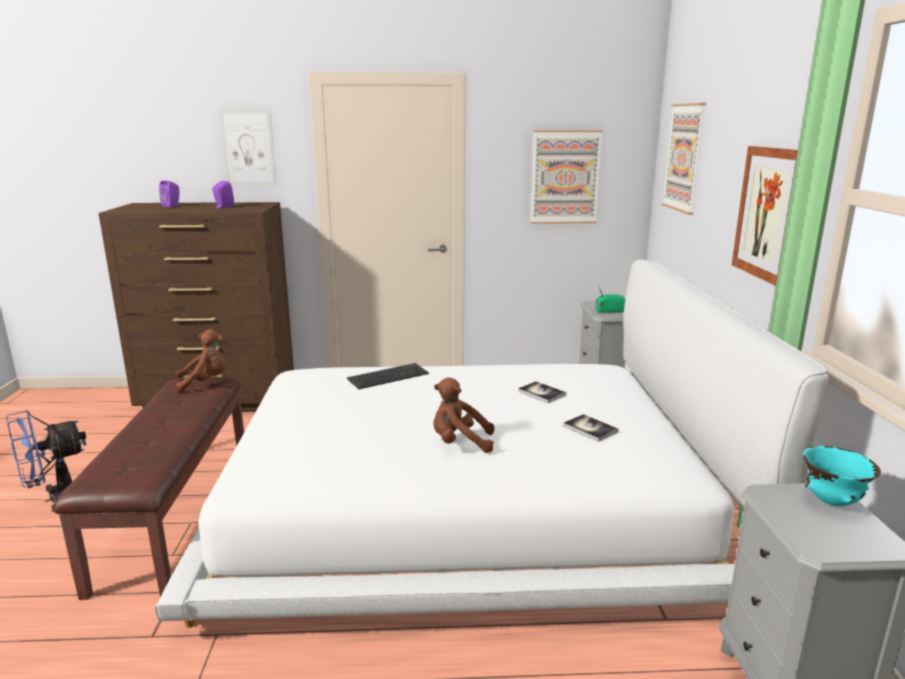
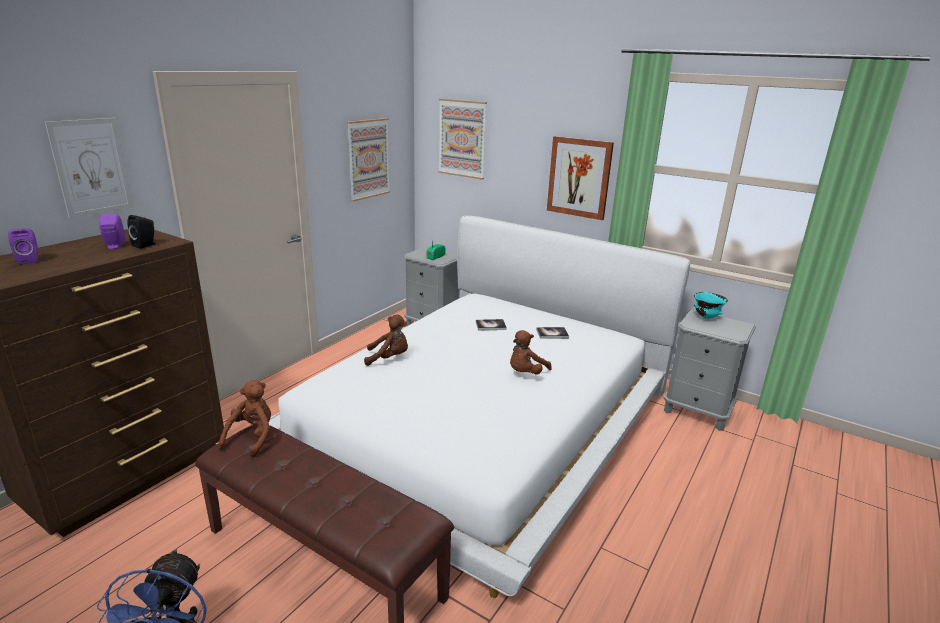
camera: 55 degrees left, 5 degrees up
(237, 209) = (146, 245): none -> black speaker
(388, 377) = (389, 358): keyboard -> brown plush toy

